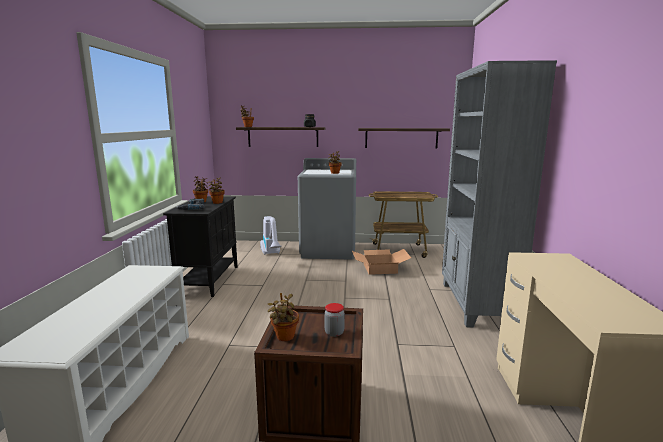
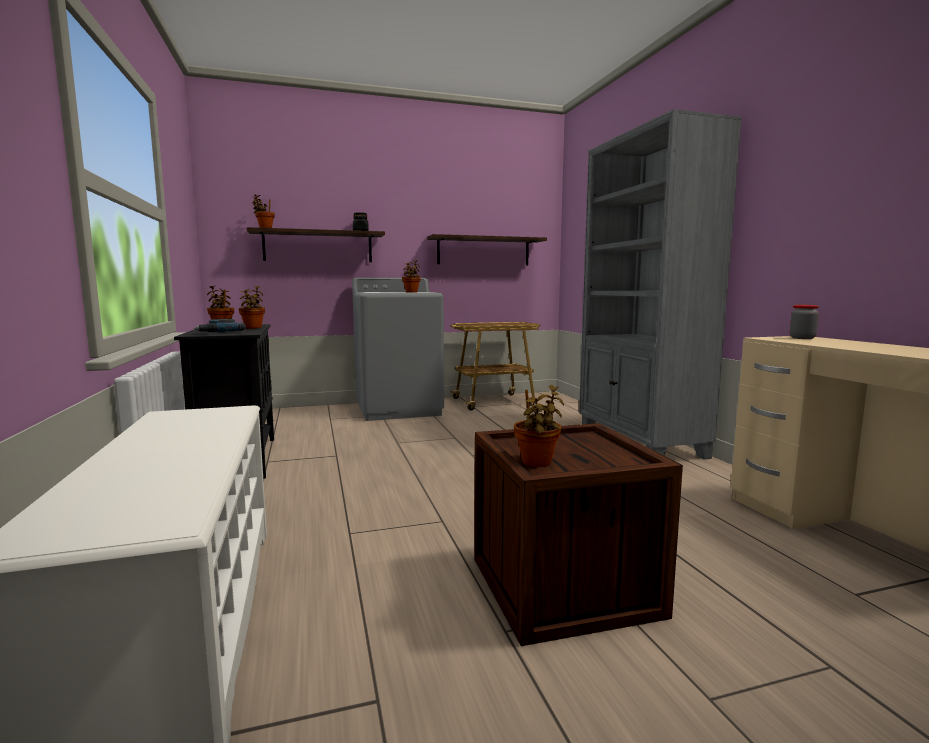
camera: 20 degrees left, 5 degrees down
(272, 254) = (317, 420): vacuum cleaner -> none
(334, 332) = (598, 450): jar -> jar (802, 338)
(380, 268) = (488, 421): cardboard box -> none

